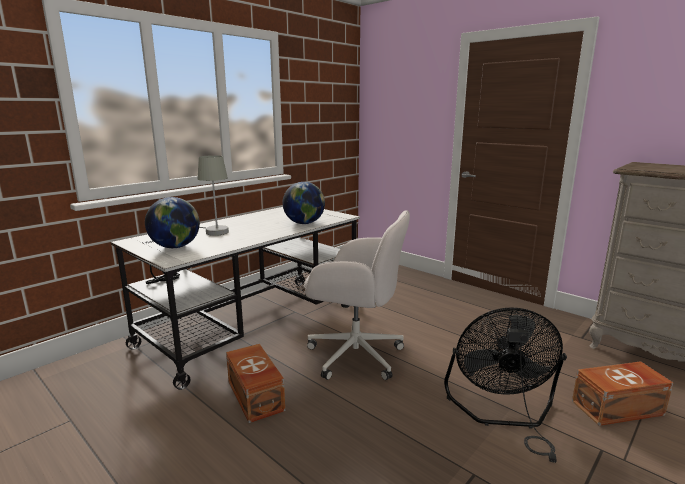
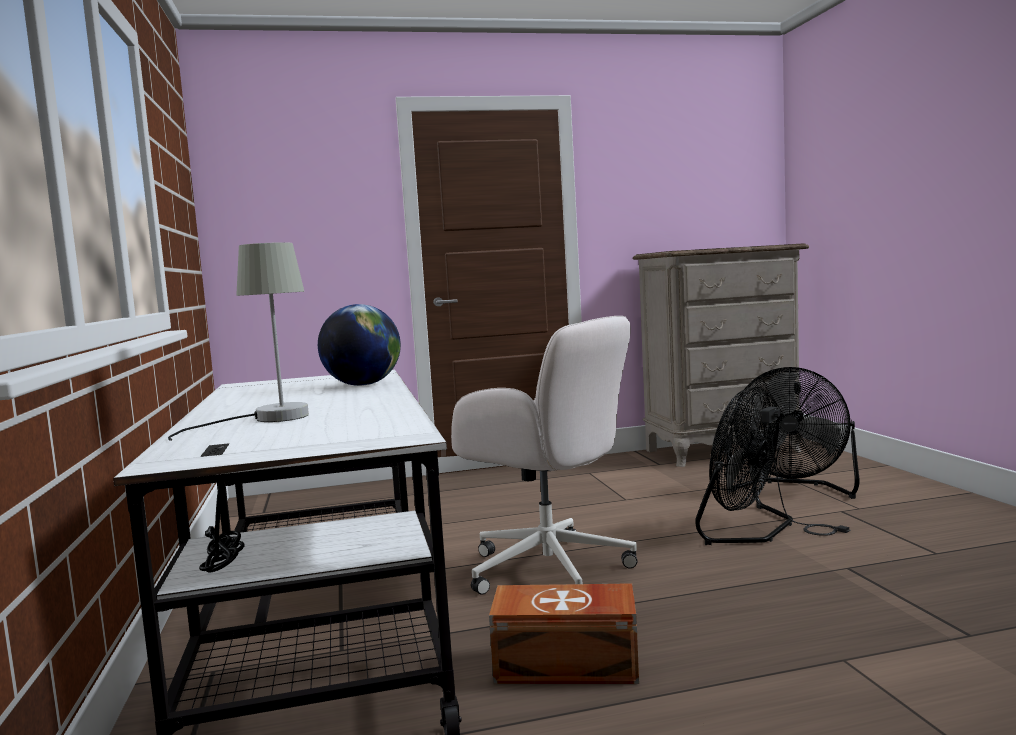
camera: 55 degrees left, 10 degrees down
(175, 247) = (314, 436): globe -> none
(355, 356) = (548, 570): white office chair -> white office chair turned 75 degrees clockwise
(619, 408) = (787, 488): brown storage box -> black fan

